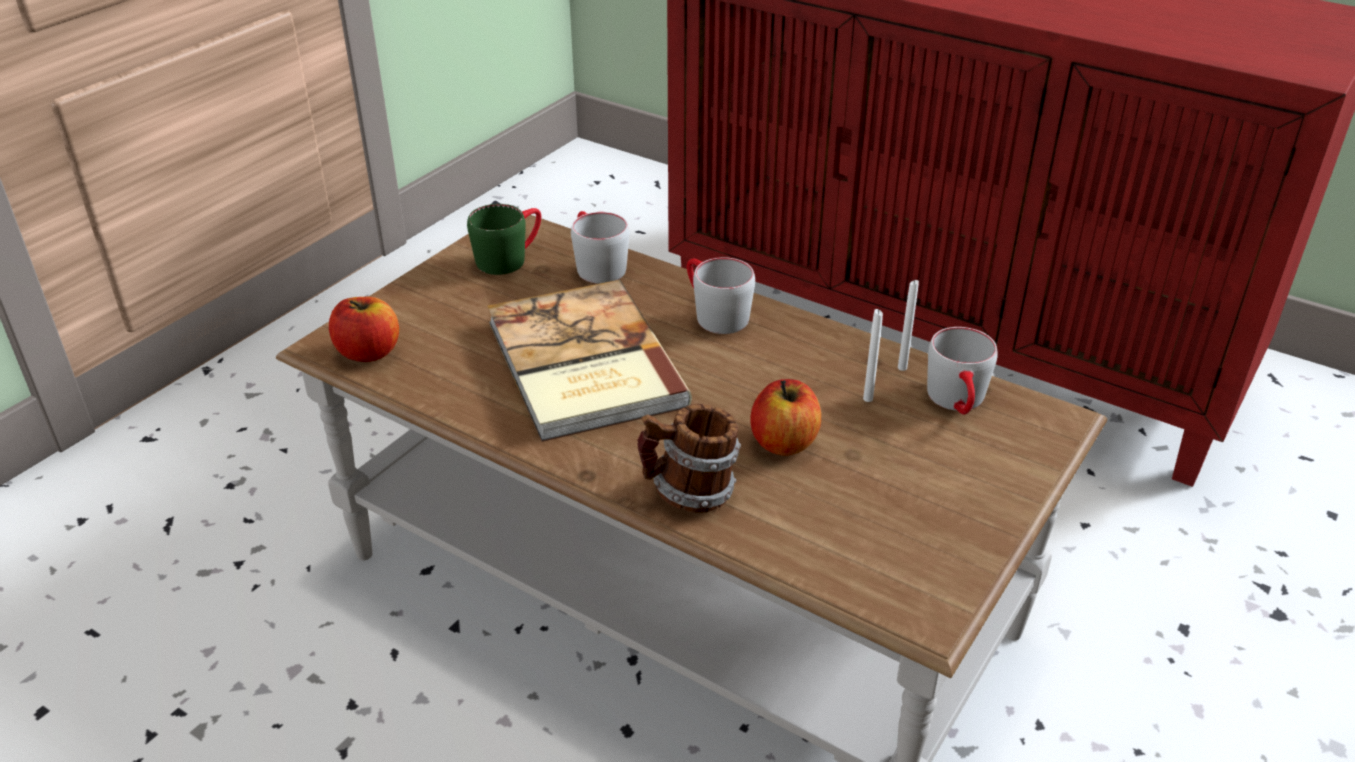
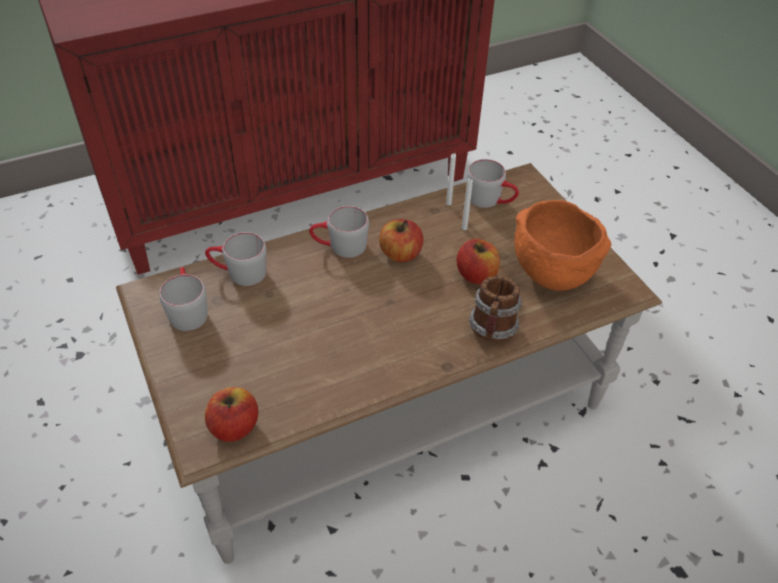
camera: 60 degrees left, 10 degrees up
(510, 257) = (187, 309): green mug -> grey mug
(581, 365) = (341, 325): book -> none
(753, 364) = (400, 254): none -> apple
(868, 513) = (550, 272): none -> orange bowl

